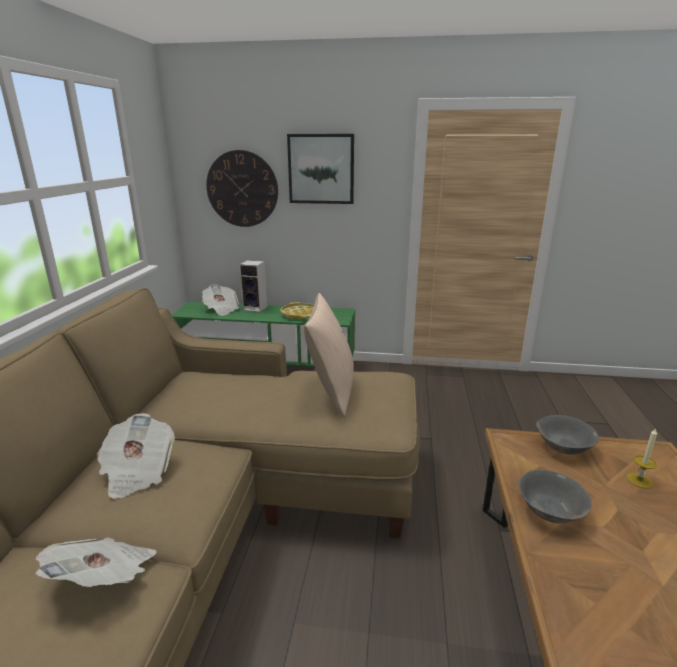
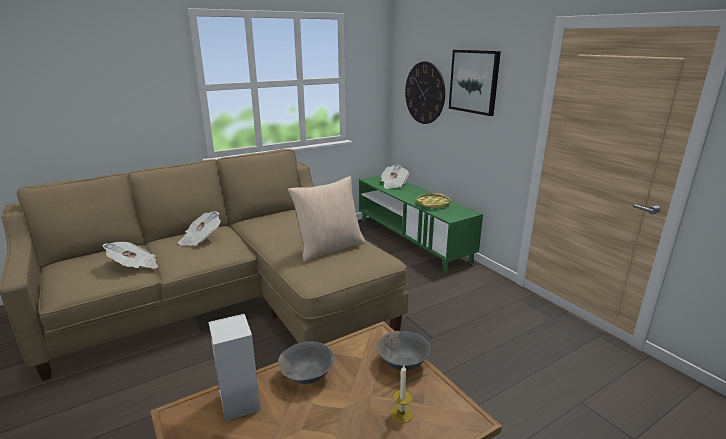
camera: 50 degrees right, 0 degrees up
(256, 308) = (415, 190): speaker -> speaker (241, 403)

